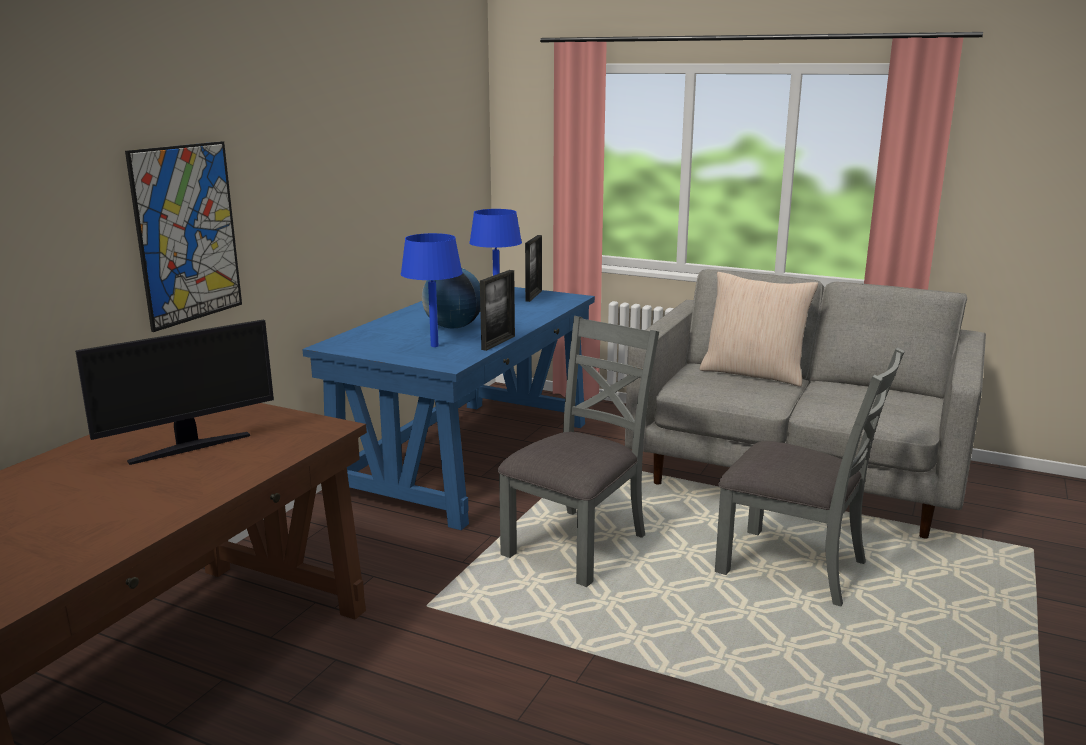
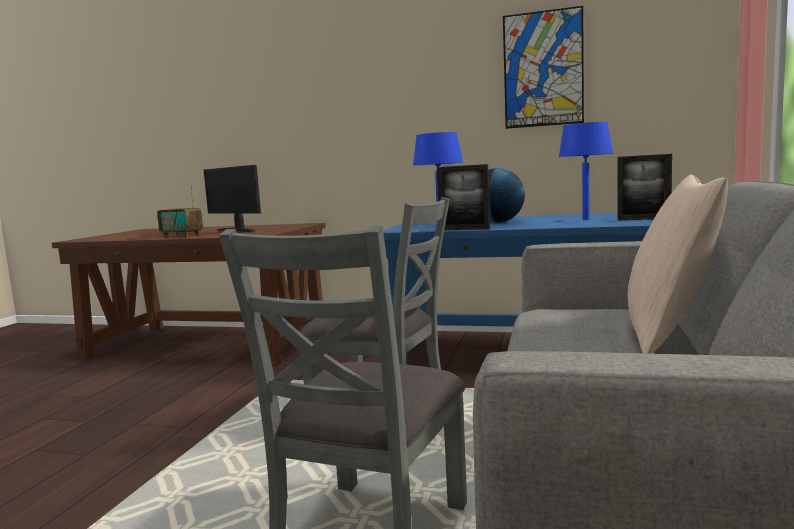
camera: 80 degrees right, 10 degrees down
(187, 234) = (330, 131): picture -> picture (543, 69)
(195, 488) = (182, 236): none -> radio

